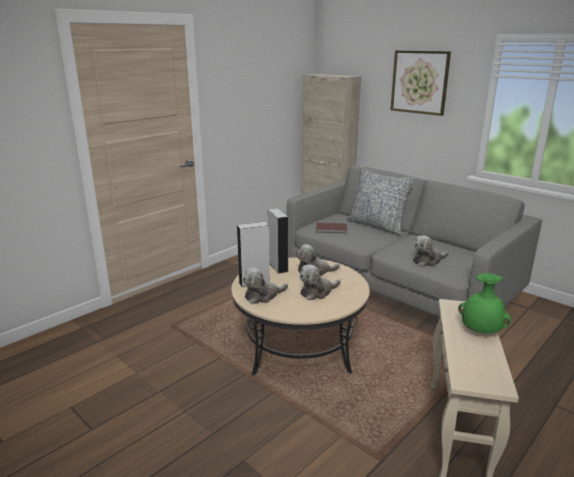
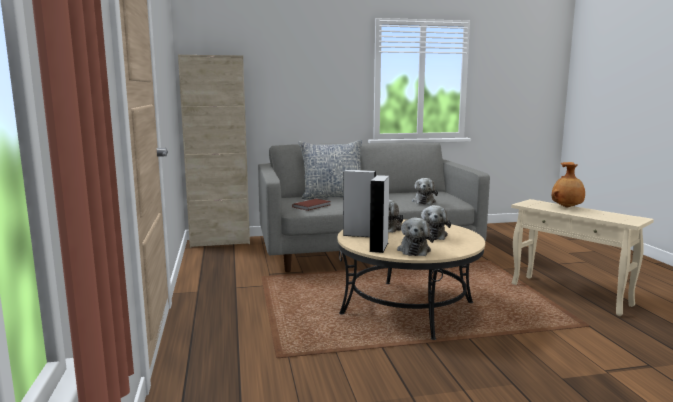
camera: 55 degrees left, 10 degrees down
(419, 82) = (310, 60): picture -> none
(480, 331) = (567, 207): green vase -> brown vase

